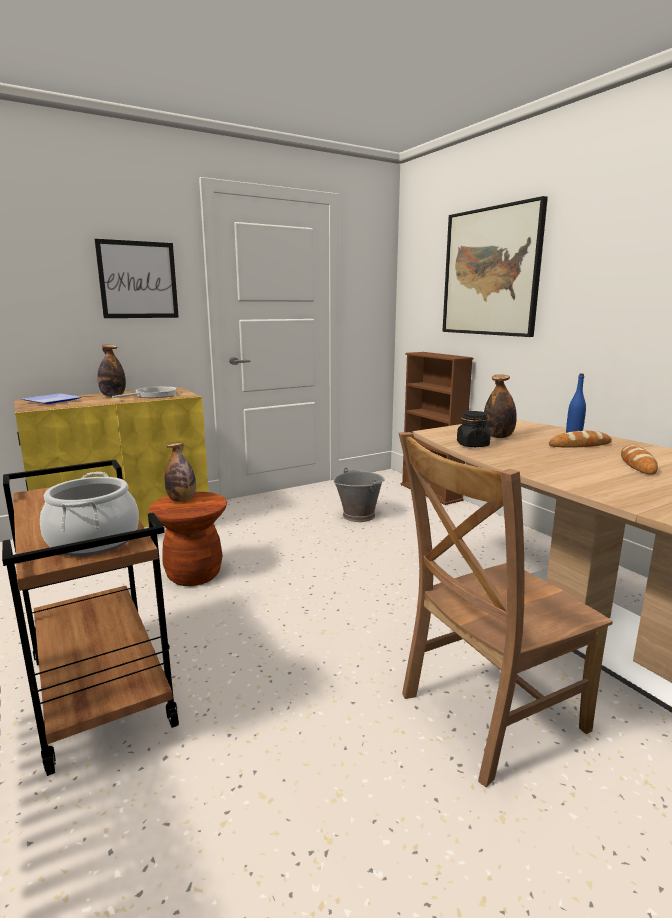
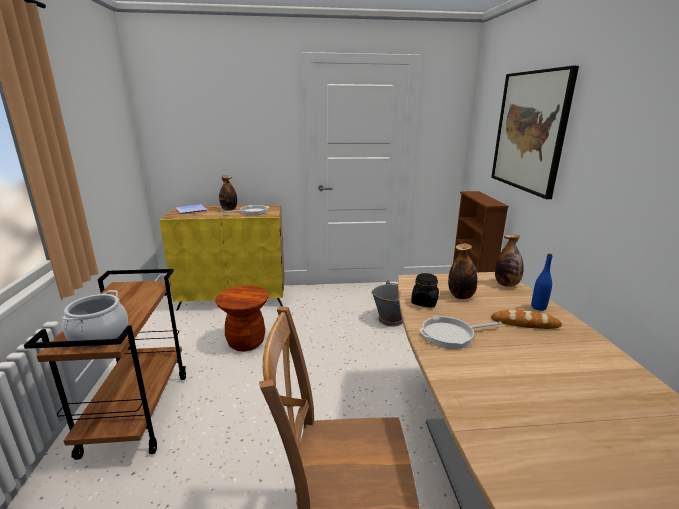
camera: 25 degrees right, 5 degrees up
(138, 280) = (254, 129): picture -> none
(182, 500) = (241, 292): bottle -> bottle (506, 284)
(534, 461) = (451, 335): none -> frying pan
(637, 464) = (548, 364): bread -> none

